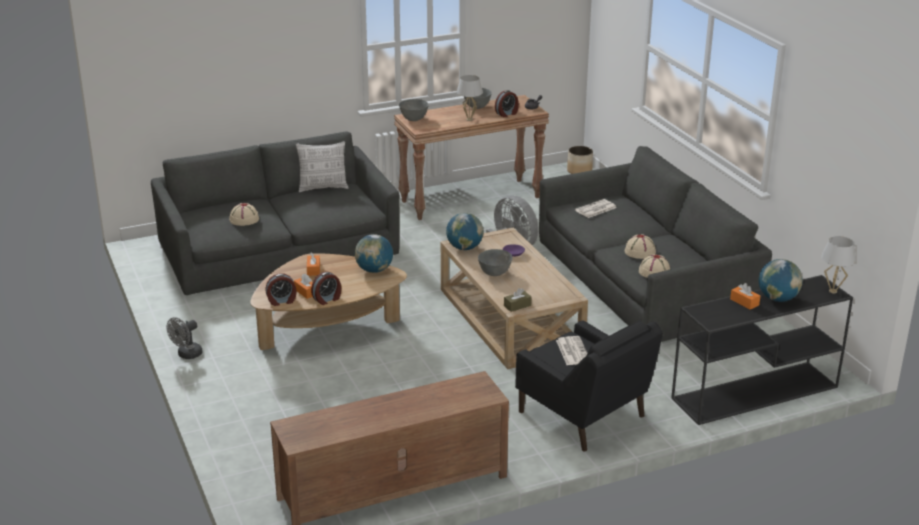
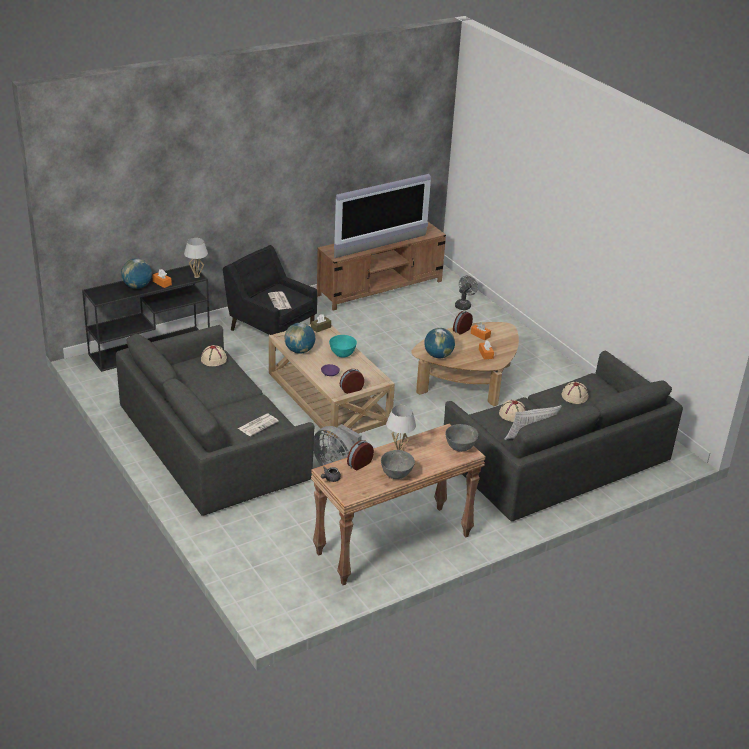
camera: 170 degrees right, 5 degrees up
(187, 355) = (556, 357): grey fan -> grey fan (464, 305)
(282, 301) = (493, 327): alarm clock -> alarm clock (351, 389)
(398, 397) = (381, 246): none -> television
(464, 248) = (372, 376): globe -> globe (299, 351)
(494, 273) = (342, 354): grey bowl -> turquoise bowl
(579, 171) = (269, 610): planter -> none
(640, 252) = (222, 378): beige hat -> beige hat (512, 414)
(833, 291) = (94, 293): white table lamp -> white table lamp (196, 276)

